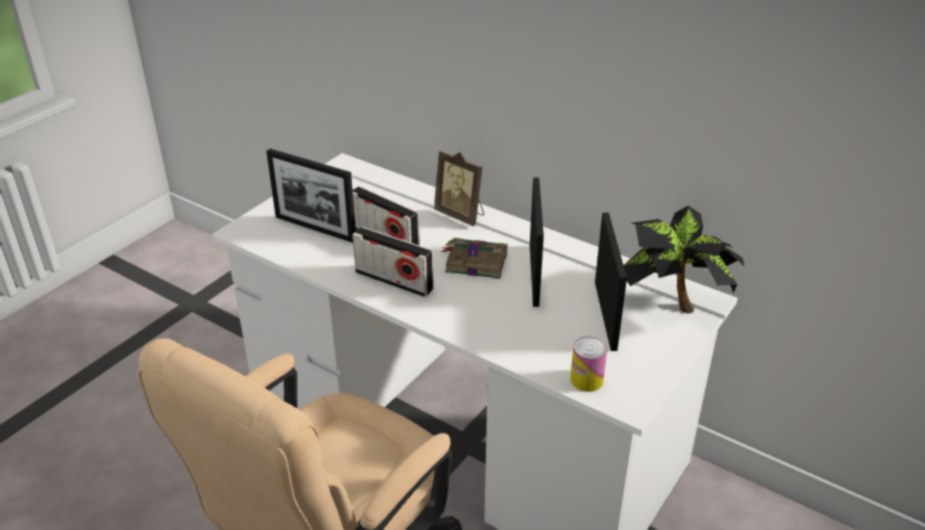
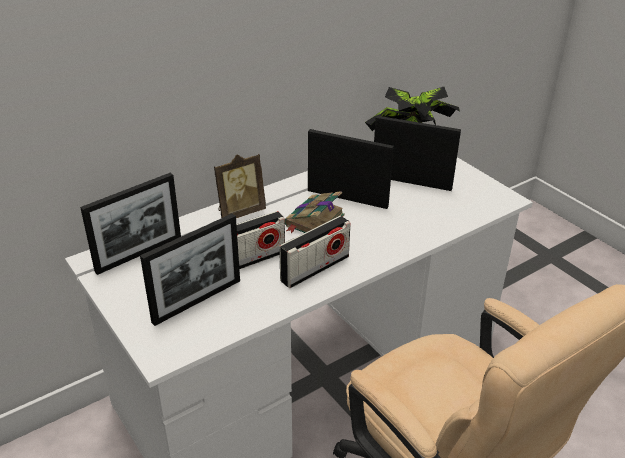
camera: 70 degrees left, 0 degrees up
(364, 183) = (139, 254): none -> picture frame
(586, 380) = (478, 208): can -> none

